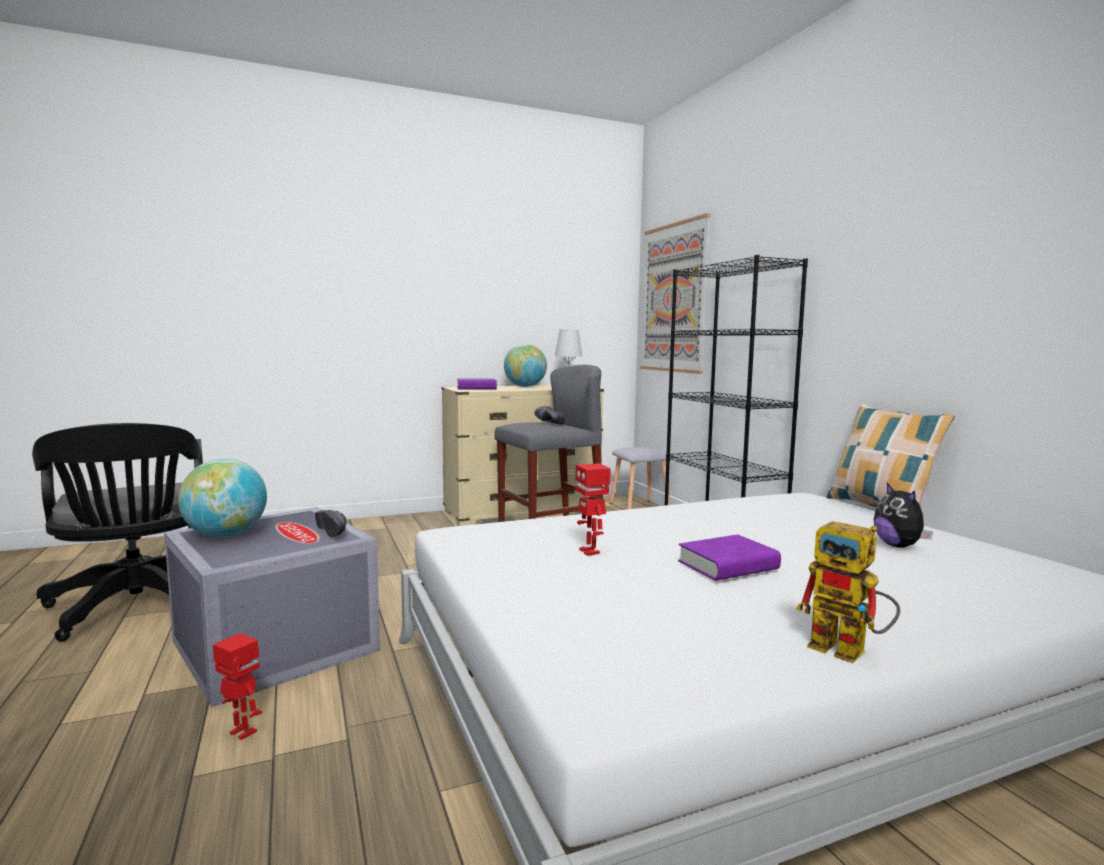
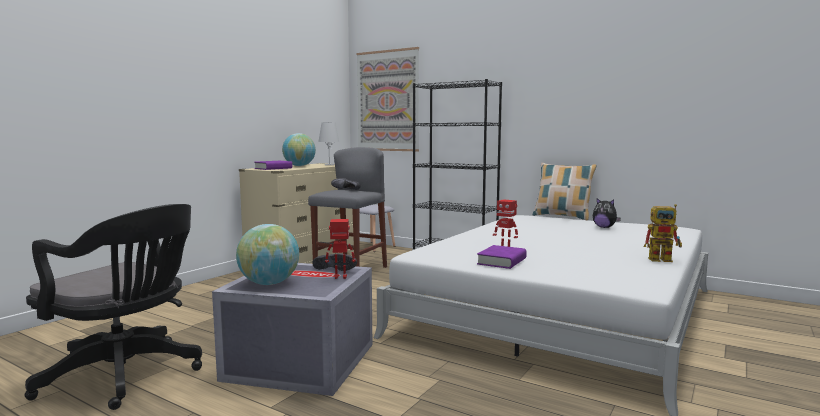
camera: 35 degrees left, 0 degrees up
(241, 733) = (379, 397): toy robot -> toy robot (340, 277)
(728, 565) = (570, 243): purple book -> purple book (502, 261)

